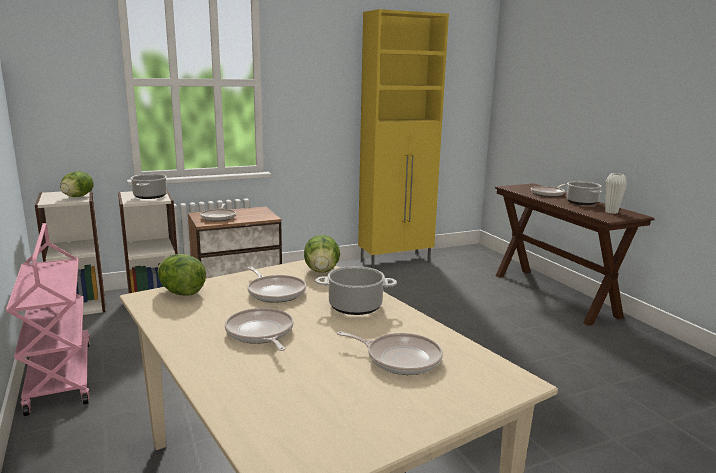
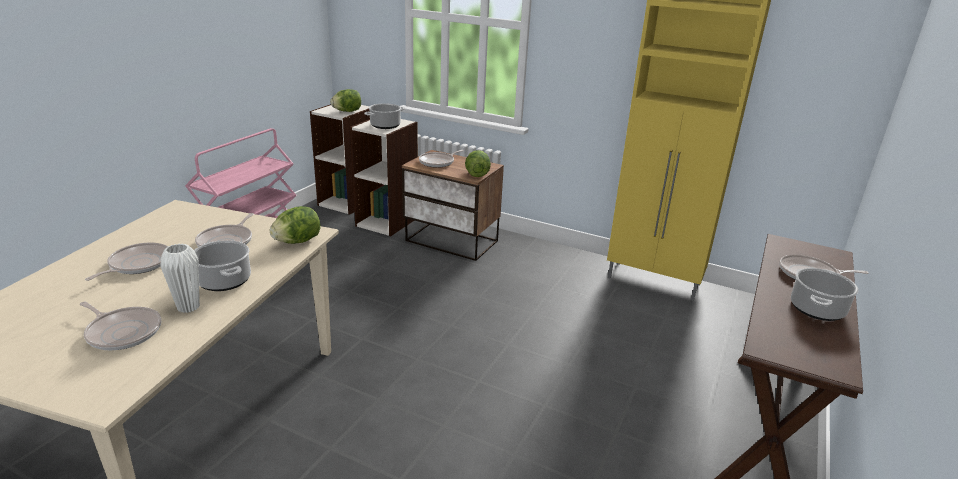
camera: 50 degrees right, 10 degrees up
(182, 292) = (195, 214): lettuce -> lettuce (477, 174)
(400, 358) = (122, 332): frying pan -> frying pan turned 45 degrees counterclockwise
(611, 212) = (811, 344): white vase -> white vase (188, 307)

